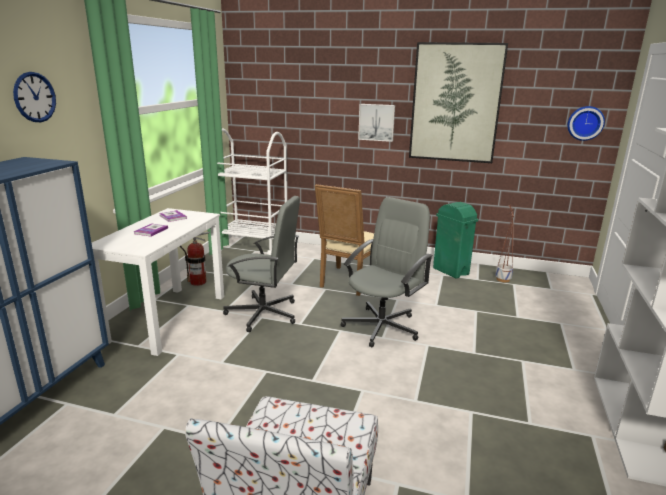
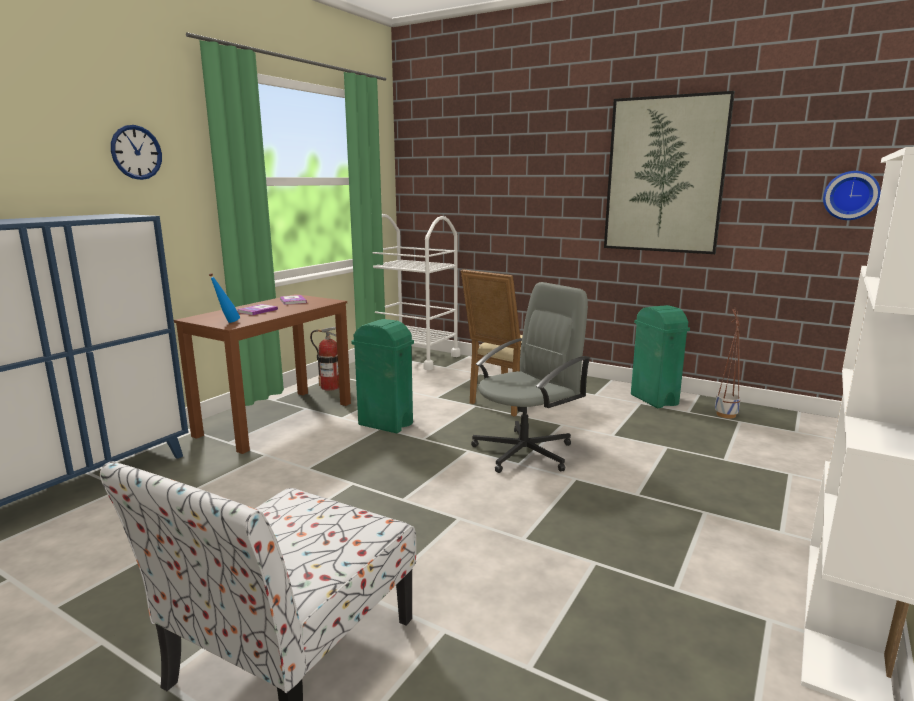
camera: 15 degrees right, 5 degrees down
(135, 247) = (227, 322): none -> blue bottle
(168, 318) = (277, 418): white desk -> brown desk
(264, 314) = (386, 424): grey office chair -> green trash can
(376, 122) = (564, 203): picture -> none

